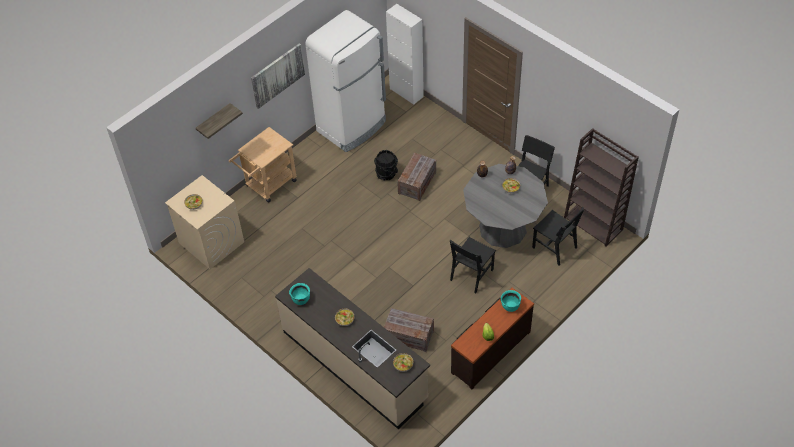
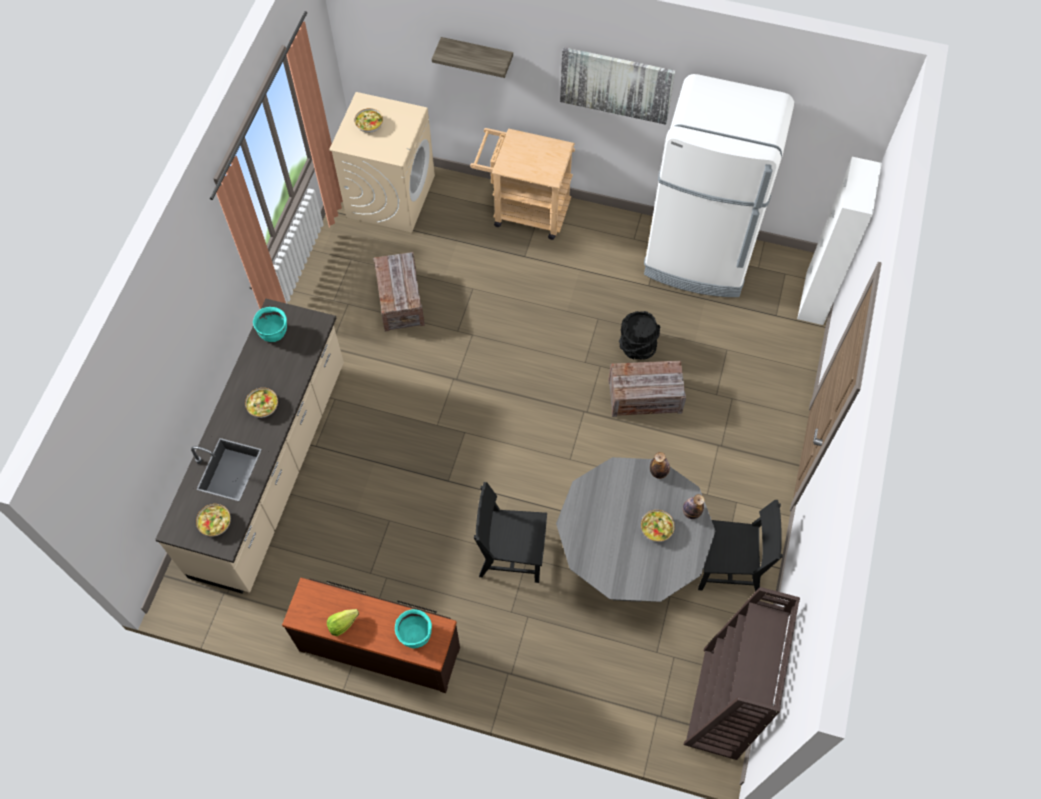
camera: 60 degrees right, 10 degrees up
(408, 335) = (355, 516): crate -> crate (400, 300)
(554, 247) = (634, 659): black chair -> none

